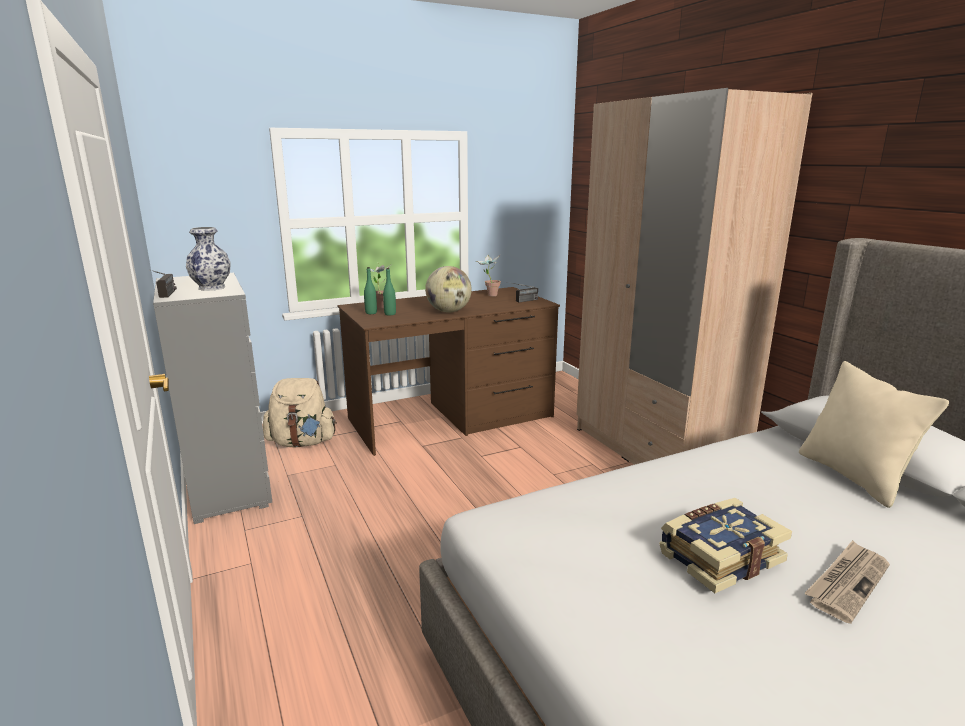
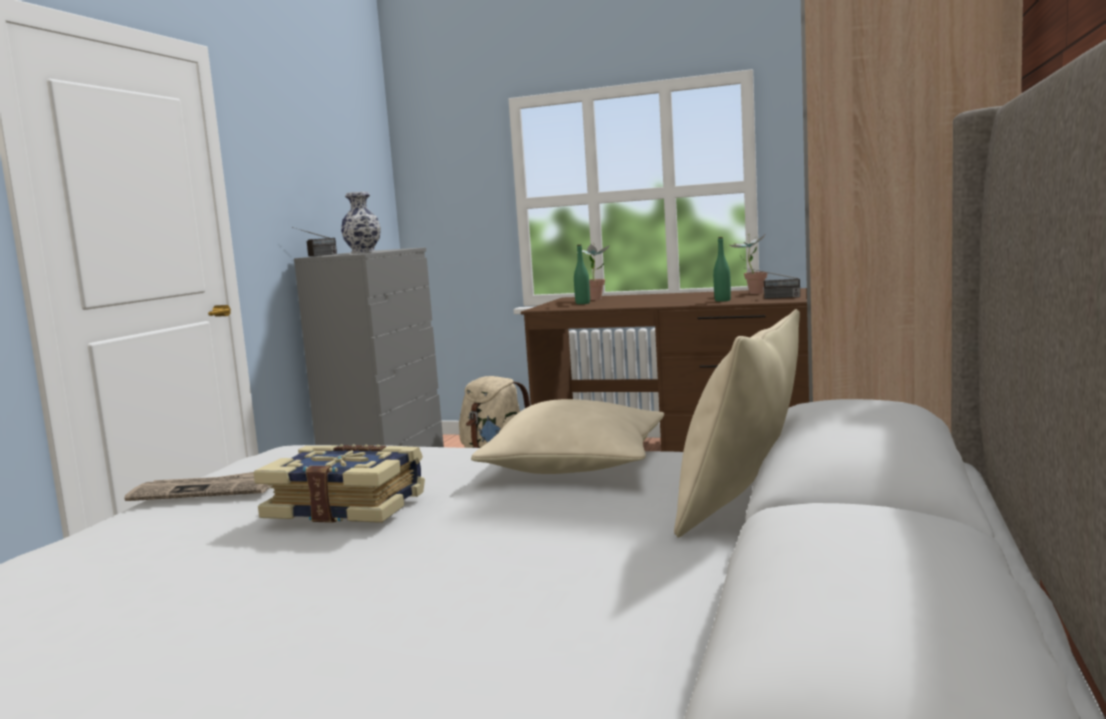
camera: 45 degrees right, 10 degrees down
(371, 313) = (568, 302): green bottle -> green bottle (722, 300)
(449, 311) = (648, 303): globe -> none
(714, 470) = (575, 465): none -> beige pillow
(847, 582) = (396, 557): newspaper -> newspaper (206, 490)

